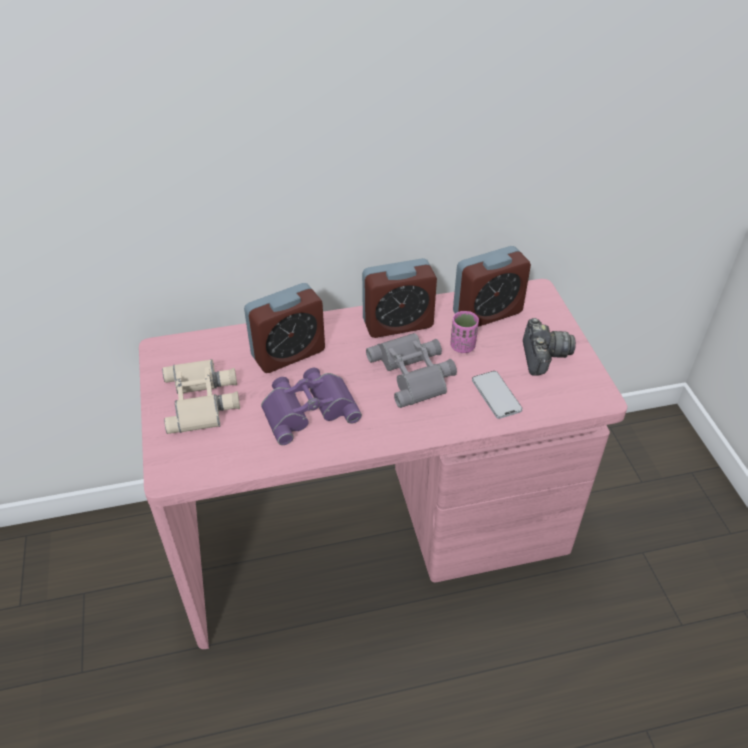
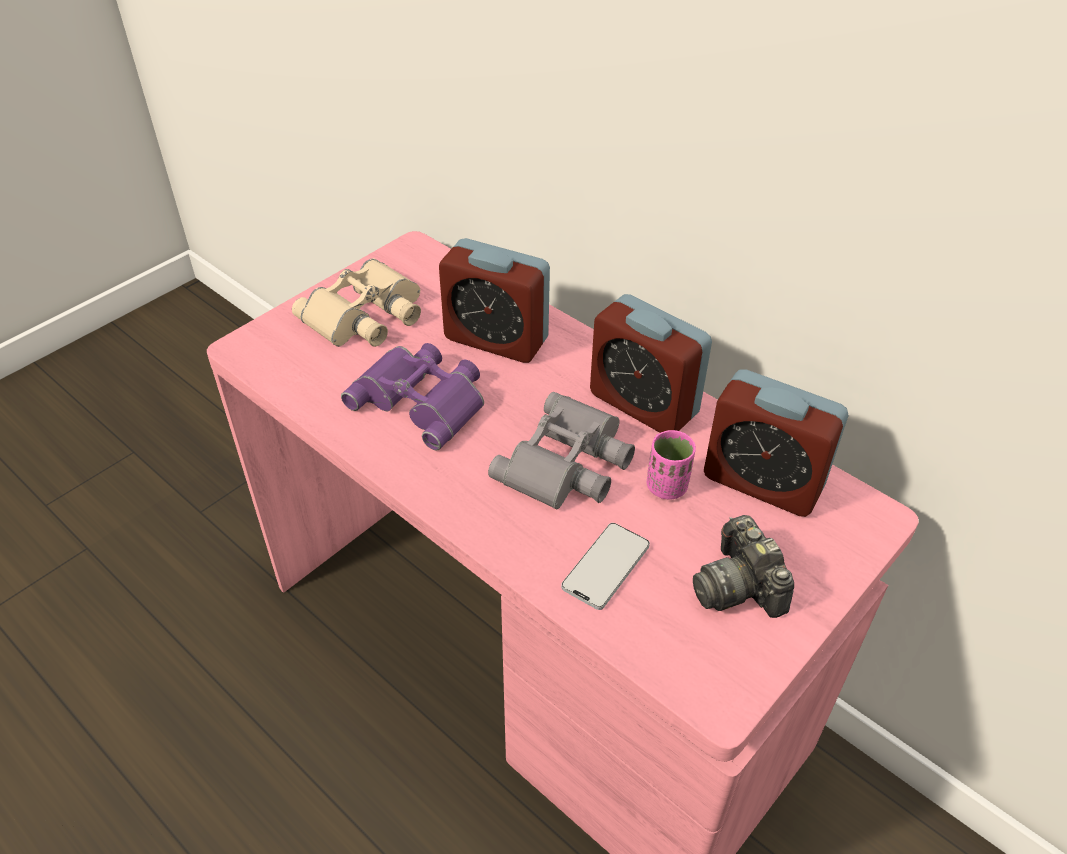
camera: 55 degrees right, 0 degrees up
(543, 356) = (739, 586): camera -> camera turned 105 degrees clockwise

